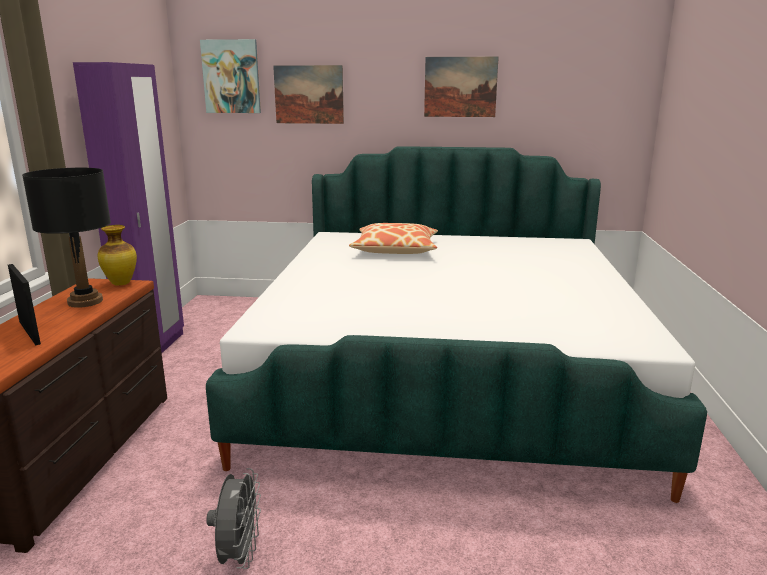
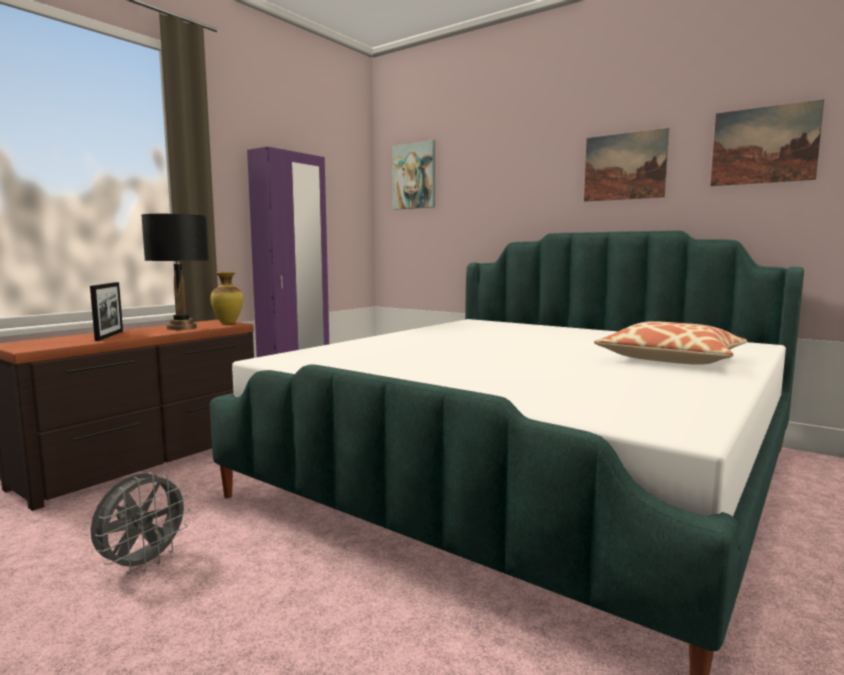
camera: 30 degrees right, 10 degrees down
(309, 94) = (475, 187): picture -> picture (764, 145)
(395, 249) = (514, 333): pillow -> pillow (670, 359)

